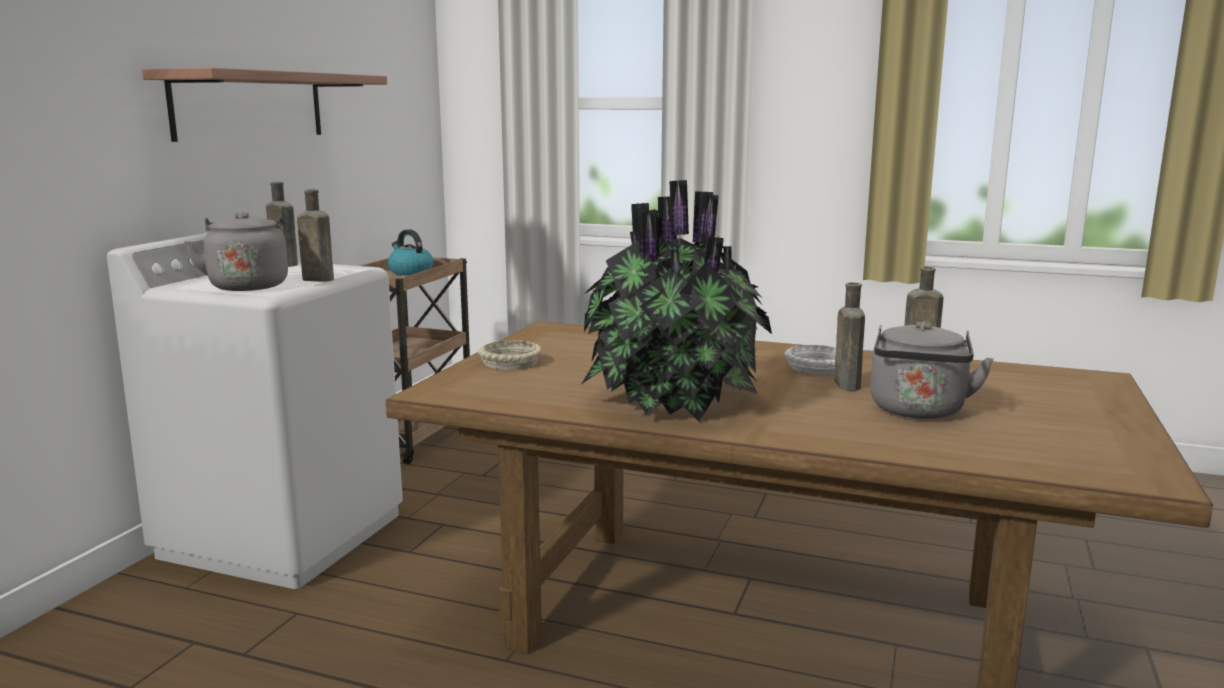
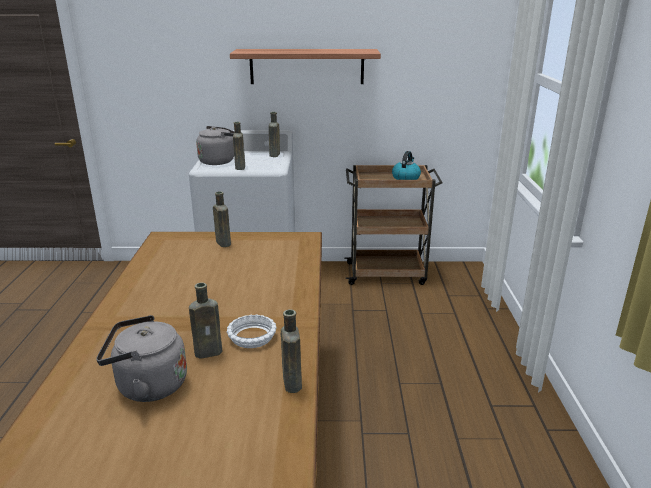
camera: 70 degrees right, 10 degrees up
(510, 362) = (222, 242): beige bowl -> brown bottle
(674, 402) = (156, 297): potted plant -> none

